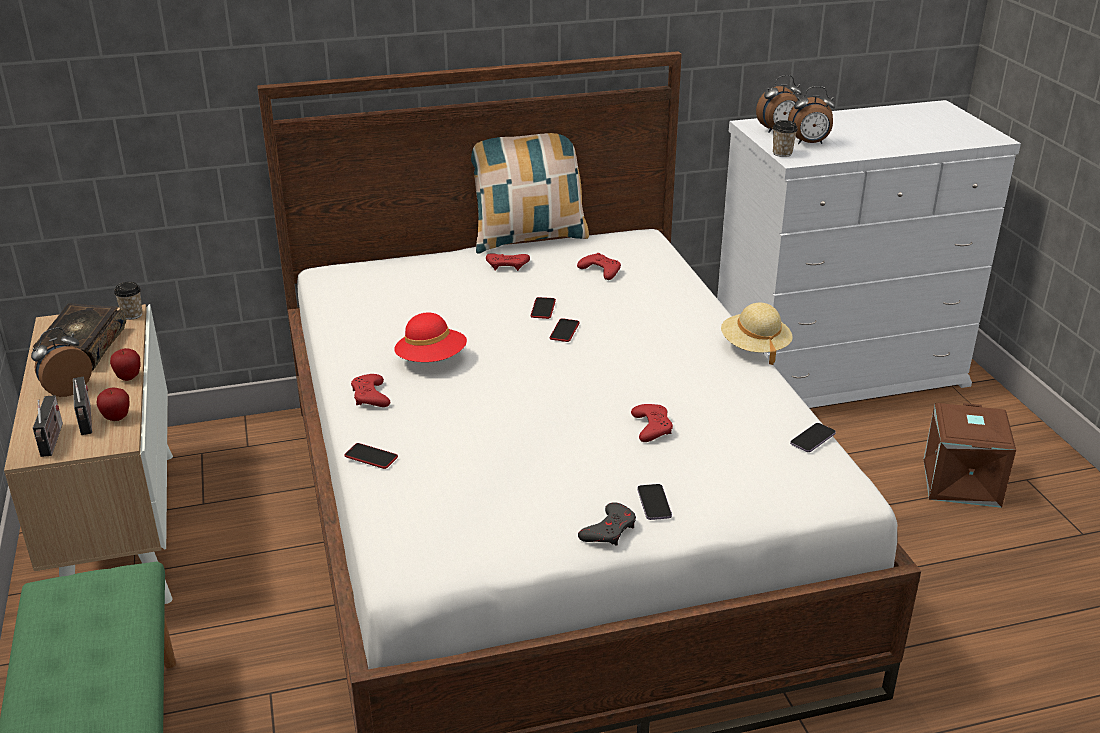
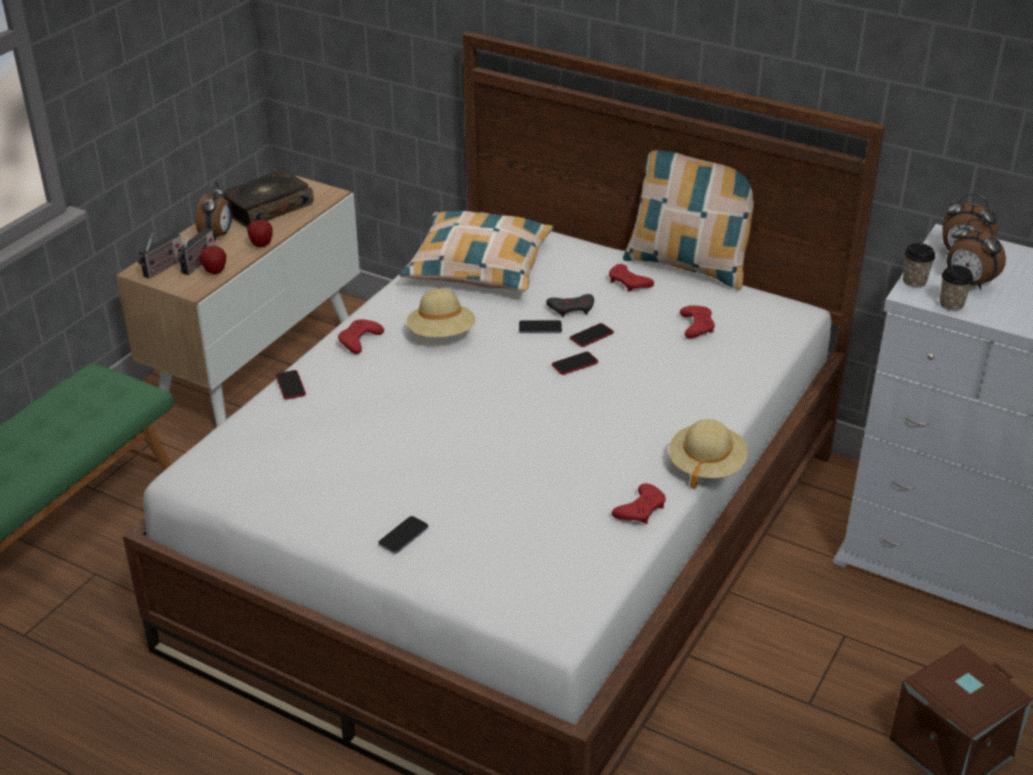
camera: 45 degrees right, 5 degrees up
(66, 390) = (218, 235): alarm clock -> alarm clock turned 105 degrees clockwise
(132, 315) = (330, 196): cup -> cup (951, 304)
(375, 303) = (478, 266): none -> pillow
(431, 360) = (441, 335): red hat -> beige hat
(609, 530) = (343, 534): grey game controller -> grey game controller (571, 308)
(652, 427) = (503, 480): red game controller -> red game controller (640, 509)
(812, 439) = (606, 568): phone -> phone (540, 328)

